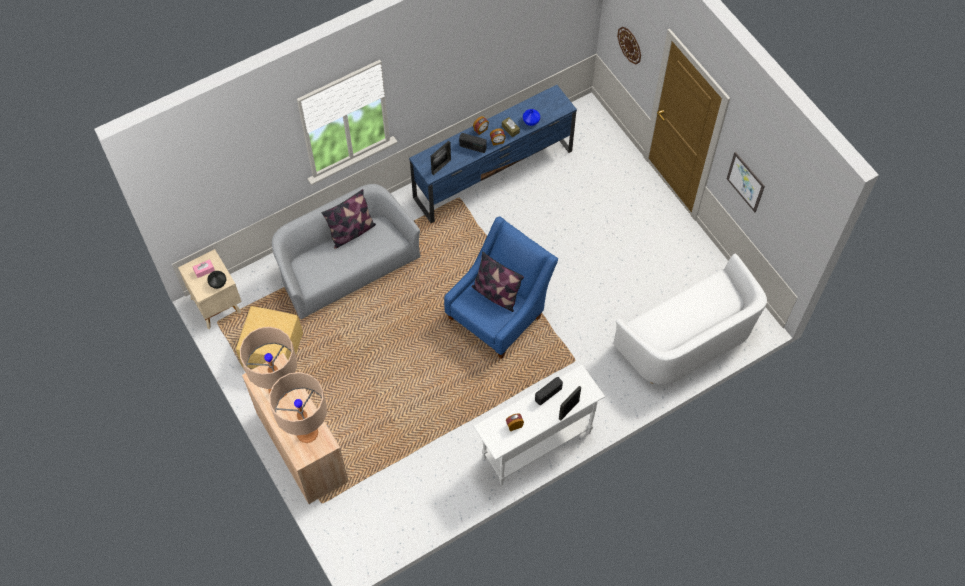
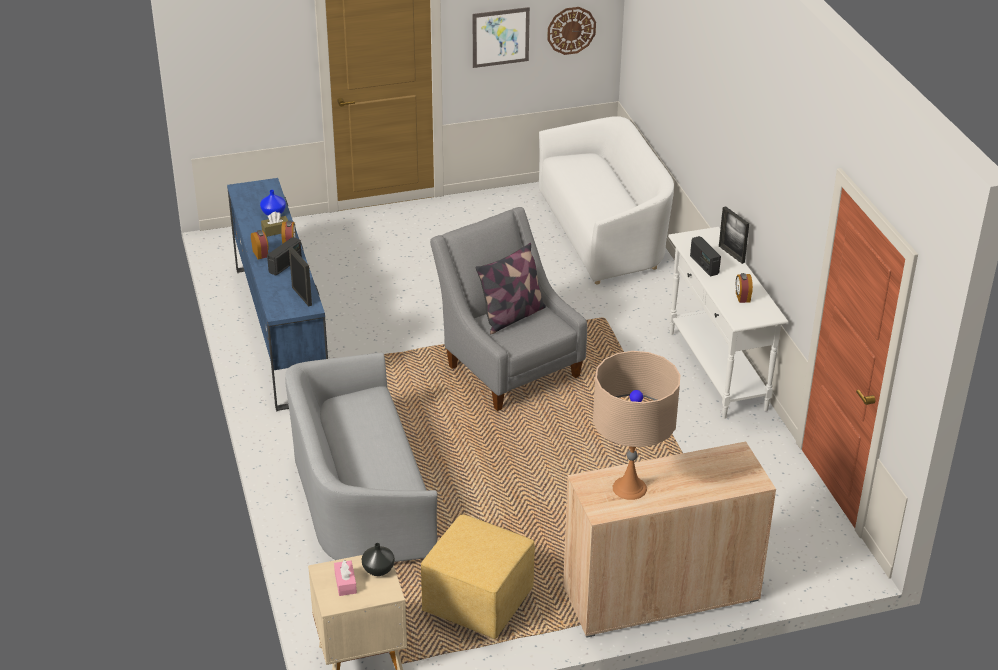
camera: 75 degrees left, 25 degrees down
(307, 432) = (714, 469): beige table lamp -> none
(351, 232) = (338, 434): pillow -> none
(499, 313) = (508, 366): blue armchair -> grey armchair
(629, 45) = (253, 68): wall clock -> wall clock (571, 30)

